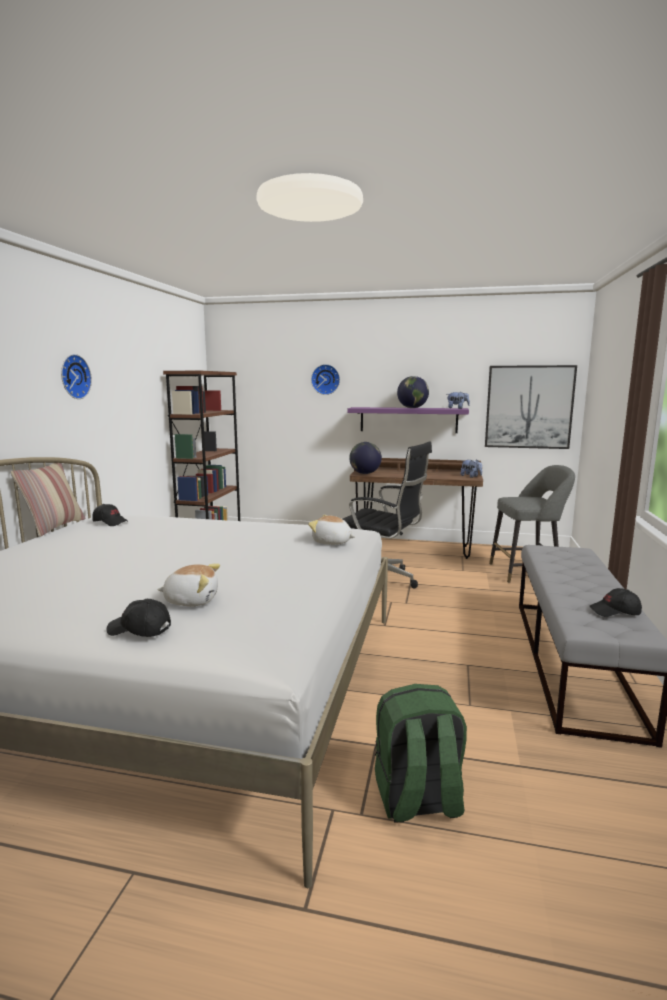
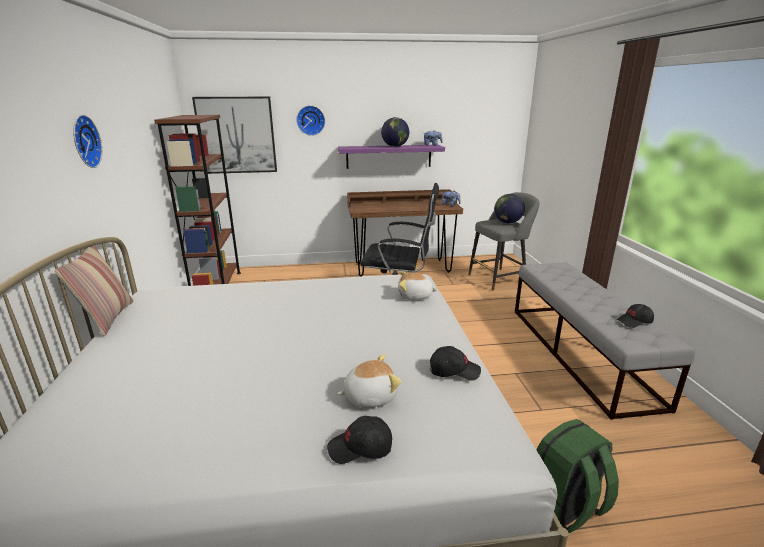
camera: 20 degrees left, 10 degrees up
(110, 522) = (172, 303): black cap -> black cap (454, 371)
(365, 473) = (362, 209): globe -> globe (507, 222)
(529, 407) = (486, 142): picture -> picture (236, 135)

